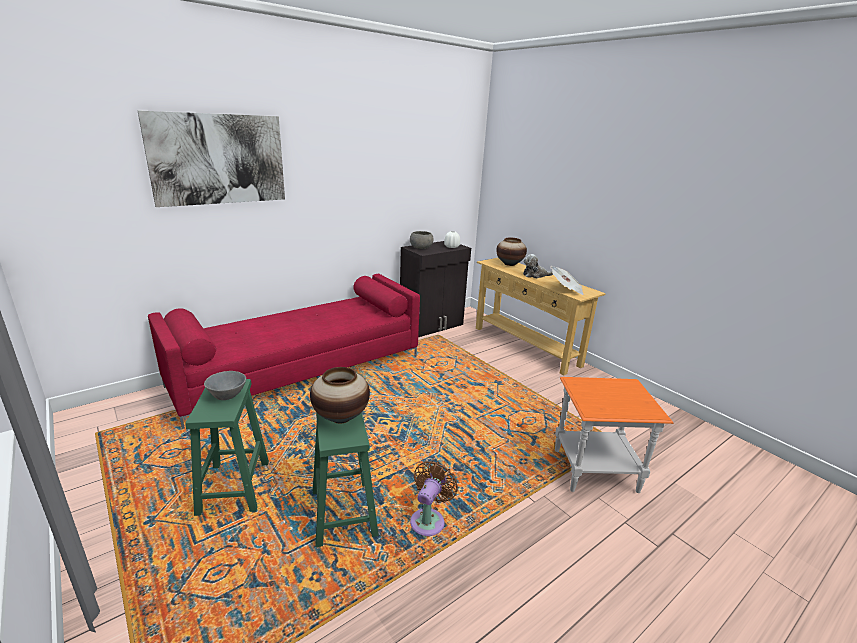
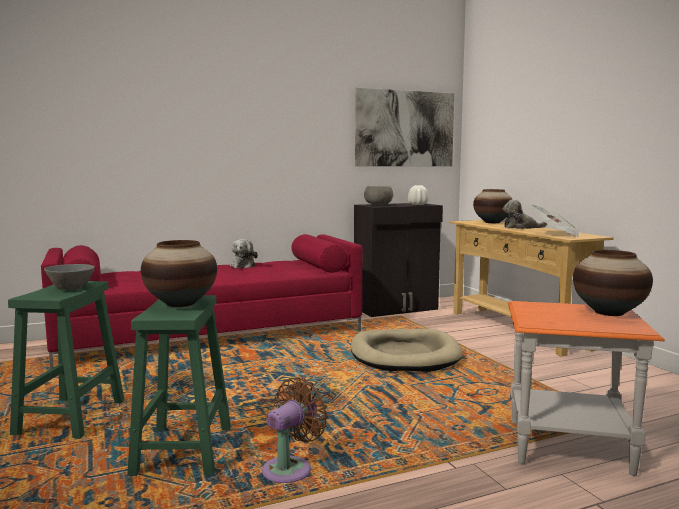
camera: 15 degrees right, 15 degrees down
(219, 159) = (141, 88): picture -> picture (405, 128)
(320, 310) = (243, 265): none -> plush toy
(459, 383) = (404, 355): none -> beige dog bed
(630, 390) = (609, 312): none -> vase

